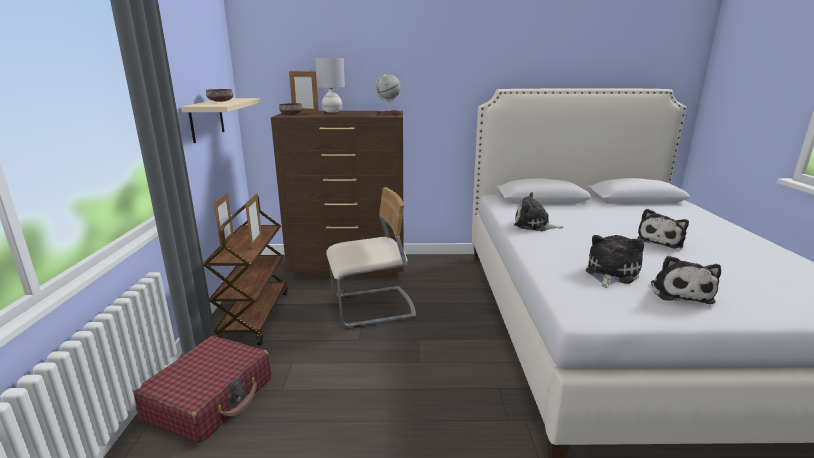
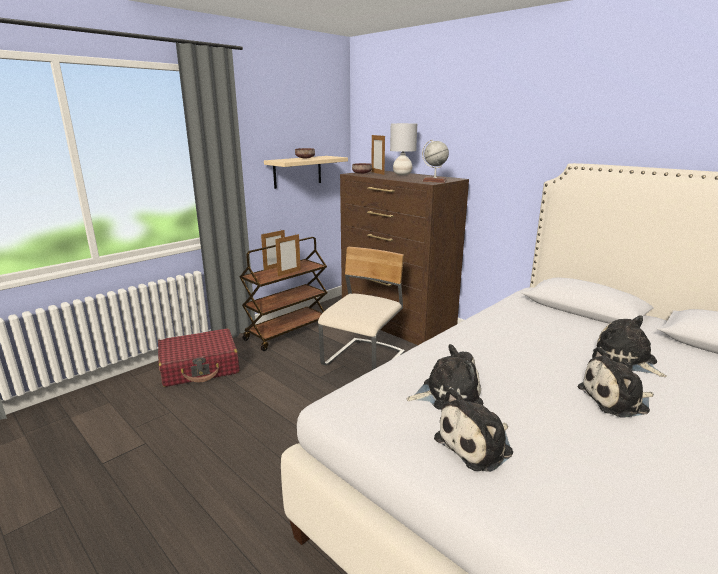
camera: 45 degrees right, 0 degrees up
(373, 308) = (364, 360): beige chair -> beige chair turned 90 degrees counterclockwise
(534, 225) = (499, 328): plush toy -> plush toy (626, 360)

